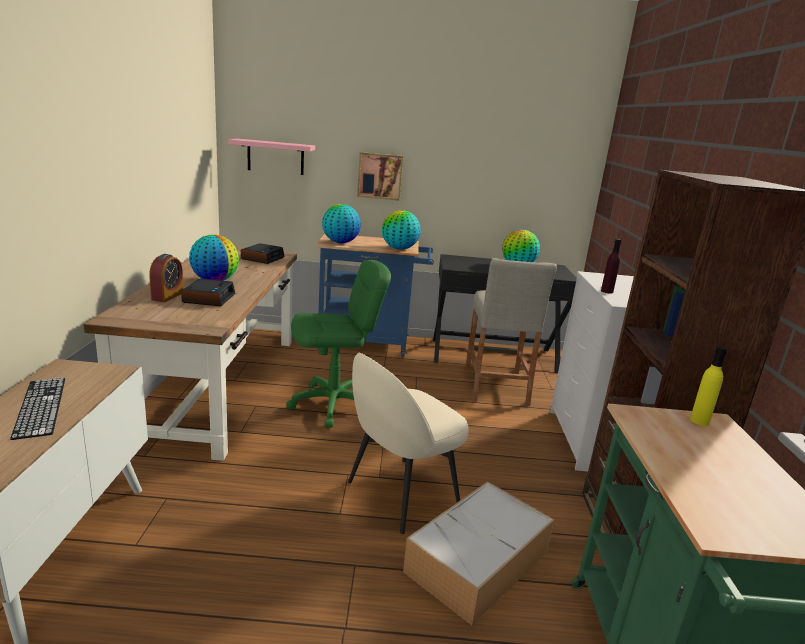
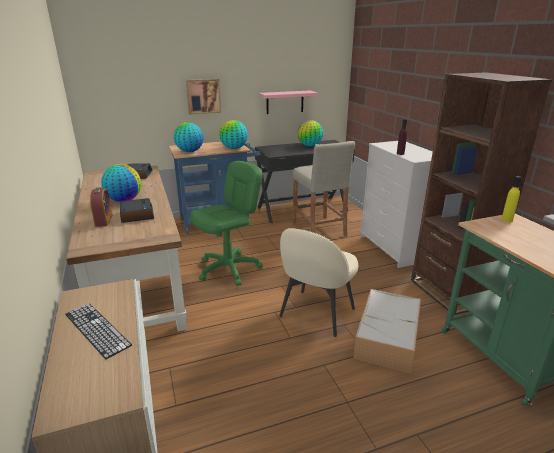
camera: 20 degrees left, 5 degrees up
(275, 157) = (118, 92): pink shelf -> pink shelf (285, 102)

